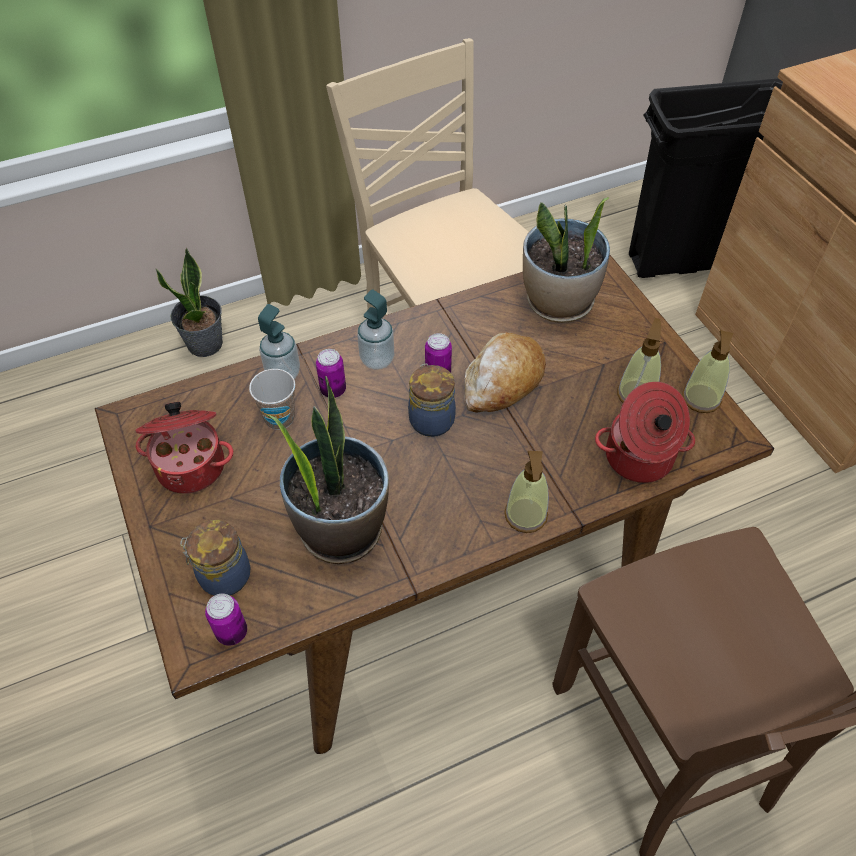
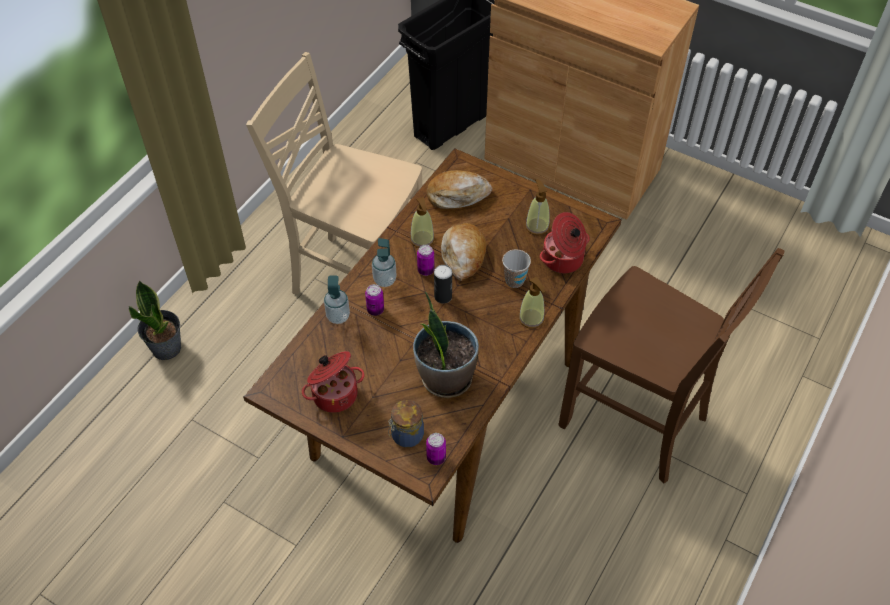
camera: 35 degrees left, 0 degrees up
(279, 418) = (359, 341): cup -> cup (514, 280)
(431, 419) = (443, 296): jar -> can
(558, 303) = (457, 195): potted plant -> bread
(701, 399) = (570, 211): soap dispenser -> soap dispenser (422, 239)

